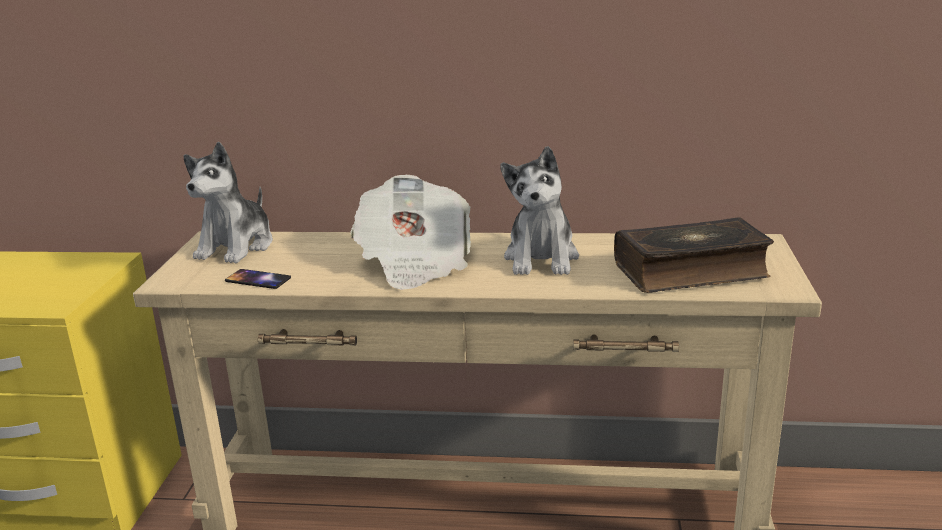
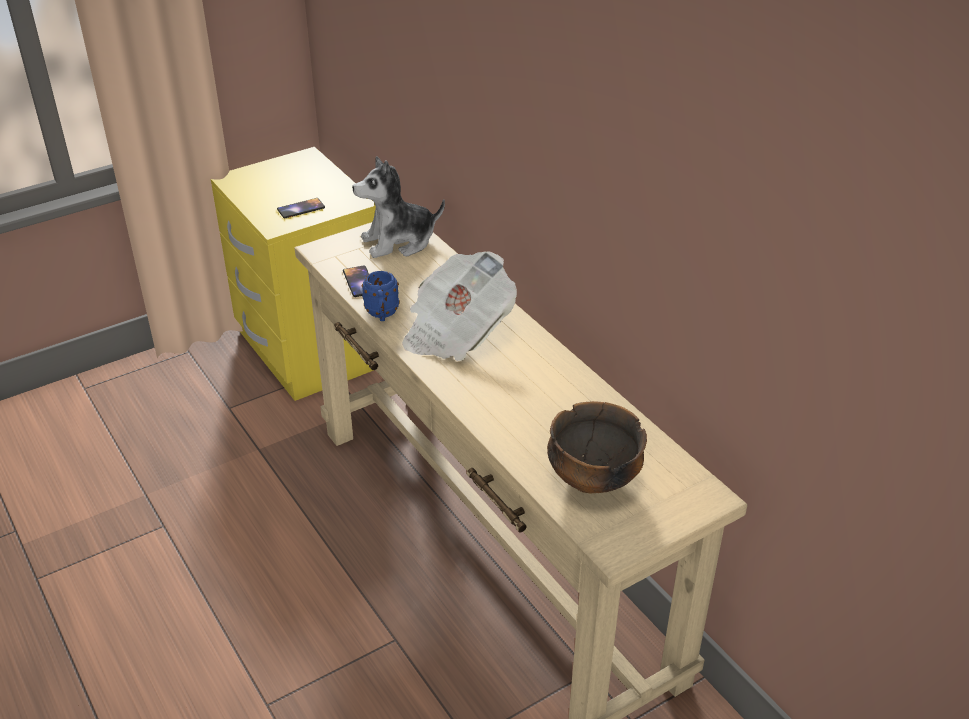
camera: 50 degrees right, 15 degrees up
(58, 286) = (301, 208): none -> phone
(328, 284) = (382, 314): none -> blue mug
(542, 258) = (531, 388): plush toy -> none
(691, 271) = (592, 479): book -> bowl

